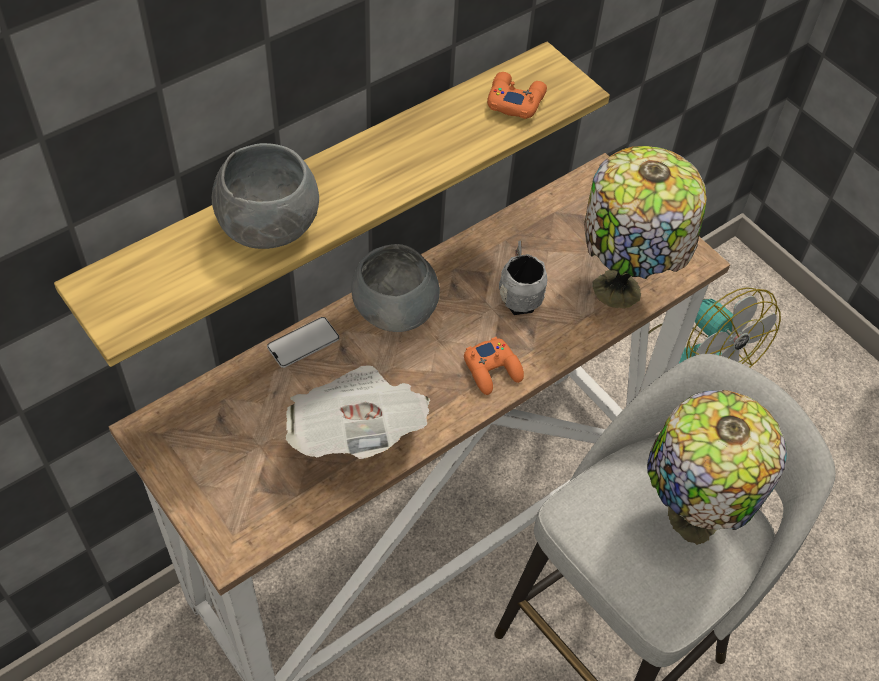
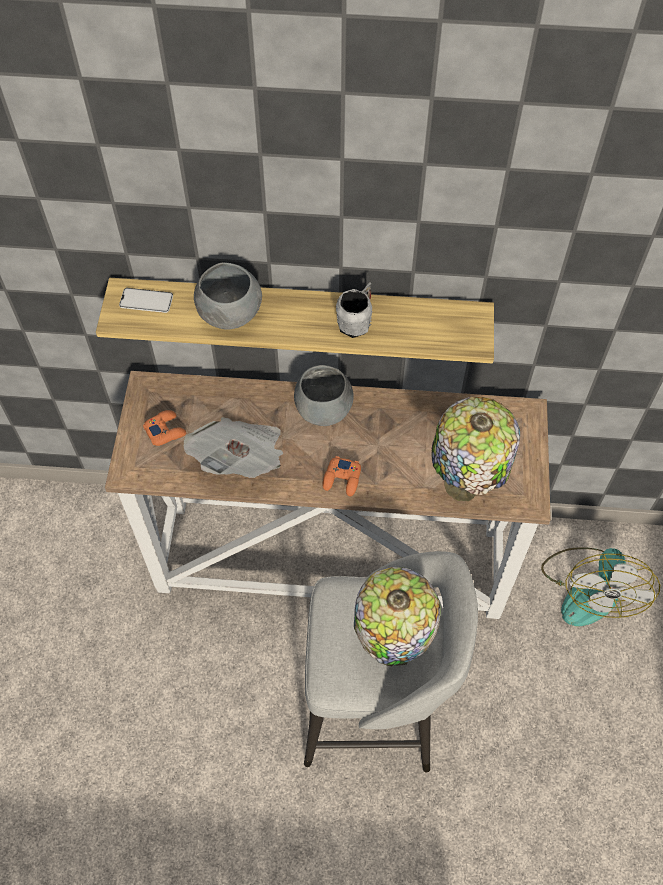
camera: 45 degrees right, 5 degrees up
(303, 342) = (260, 393): phone -> phone (146, 301)
(515, 100) = (433, 326): orange game controller -> orange game controller (165, 430)
(519, 295) = (401, 448): grey mug -> grey mug (356, 322)

